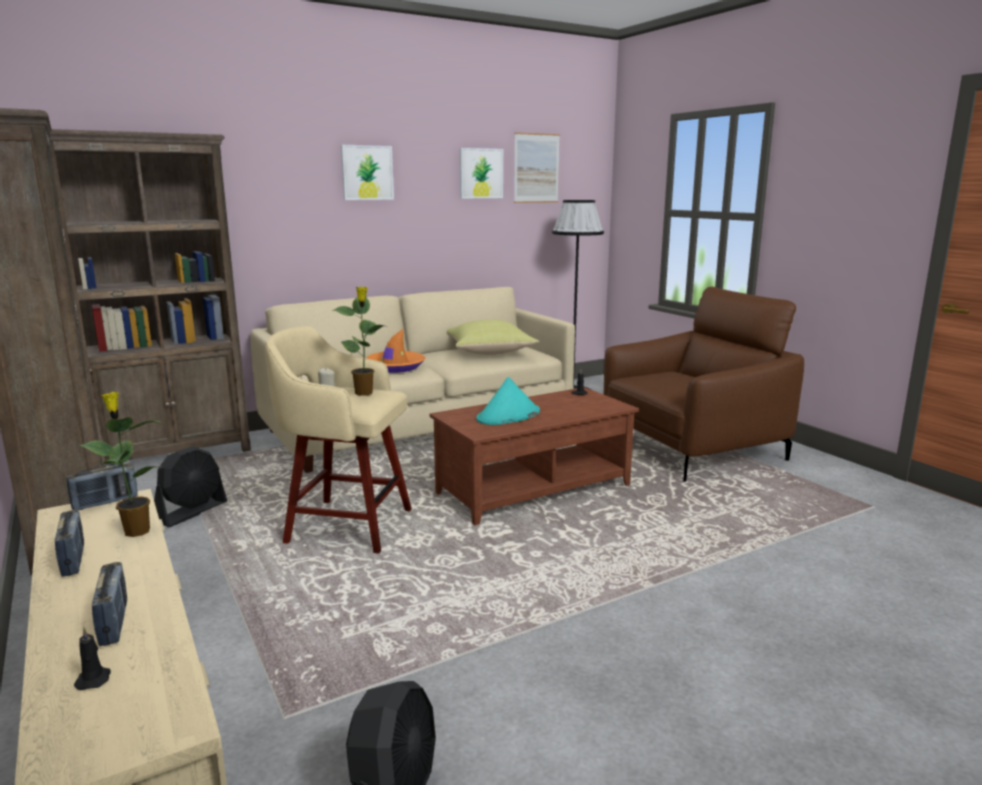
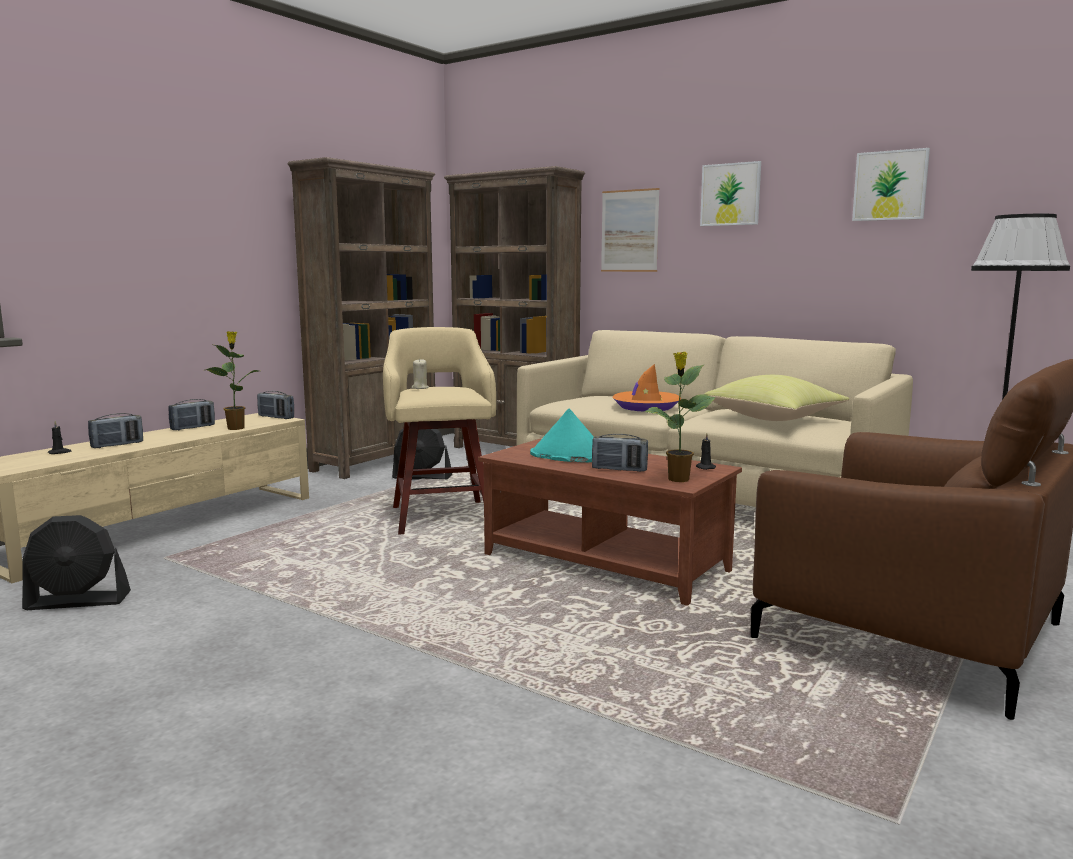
camera: 65 degrees right, 5 degrees down
(364, 393) = (448, 390): potted plant -> potted plant (678, 480)
(536, 168) = (997, 171): picture -> picture (629, 231)
(564, 411) = (619, 469): none -> radio

